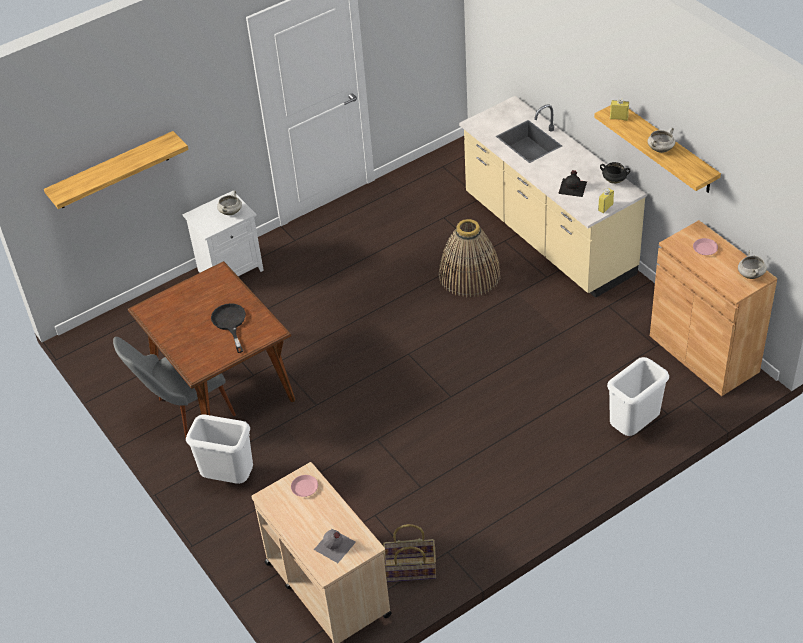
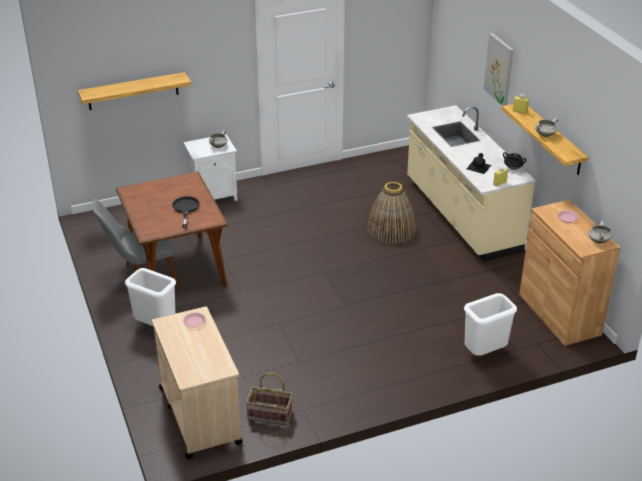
camera: 10 degrees right, 10 degrees down
(335, 546) = (200, 364): grey bottle -> none
(577, 59) = (499, 69): none -> picture

